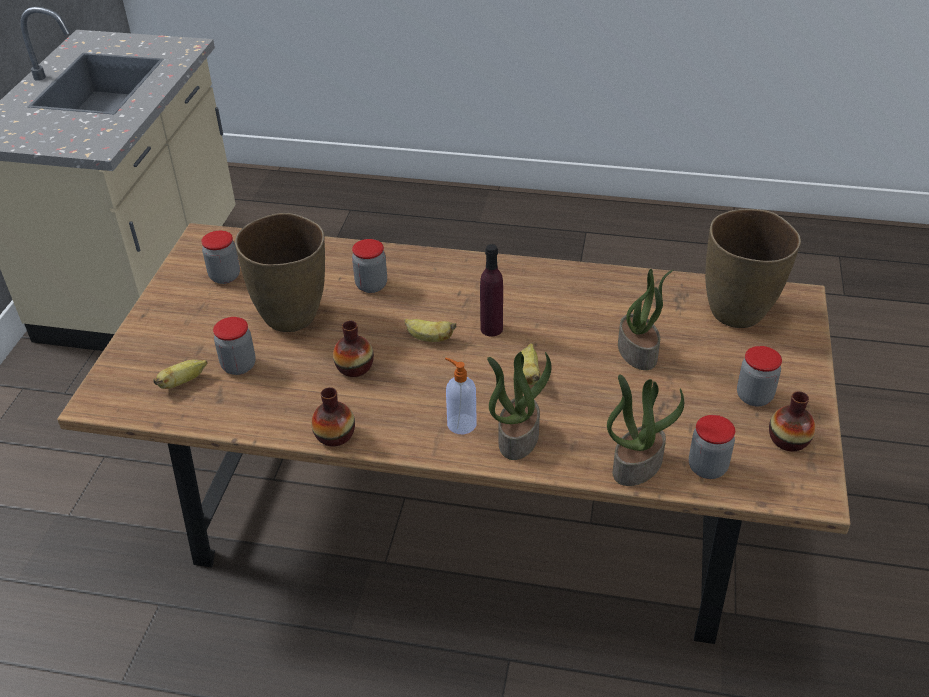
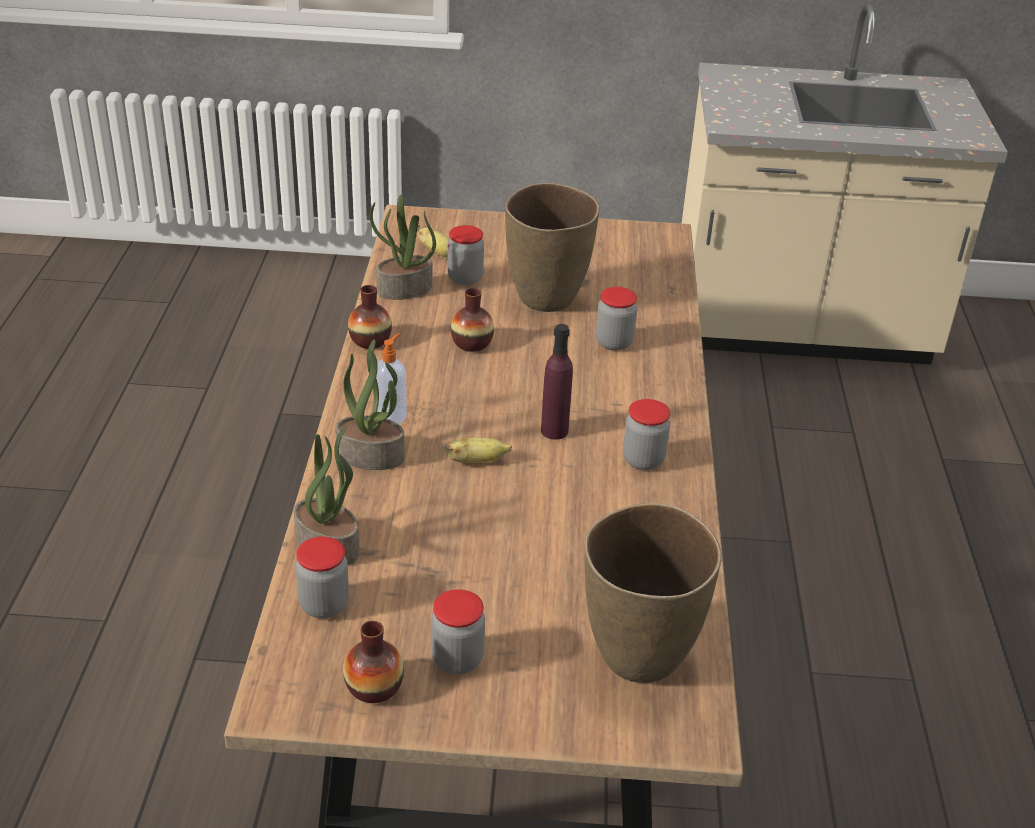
camera: 80 degrees right, 5 degrees down
(225, 276) = (603, 254): jar -> jar (643, 460)
(429, 338) = (528, 387): banana -> none
(638, 352) = (532, 552): potted plant -> potted plant (404, 290)

